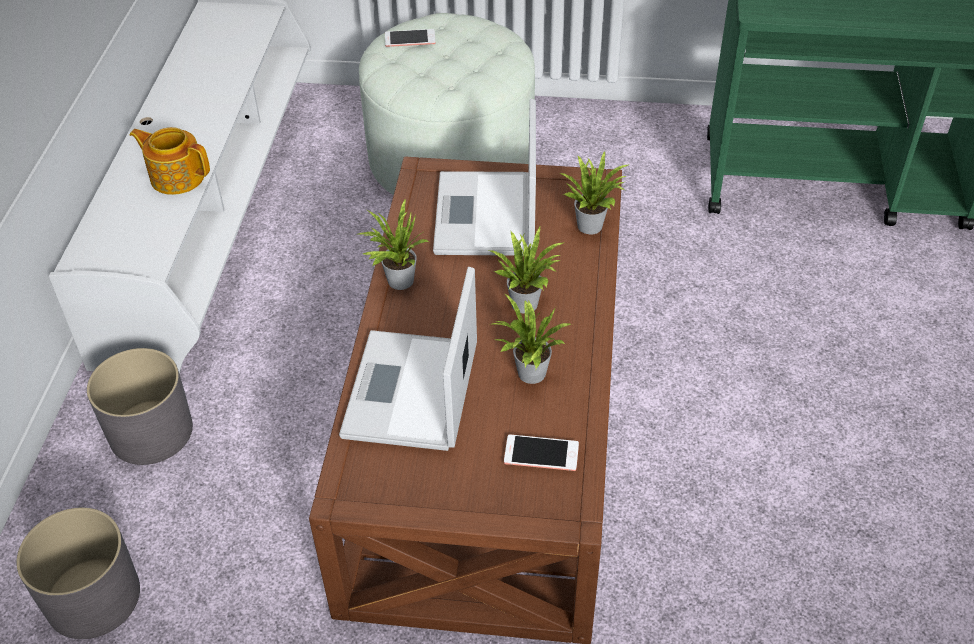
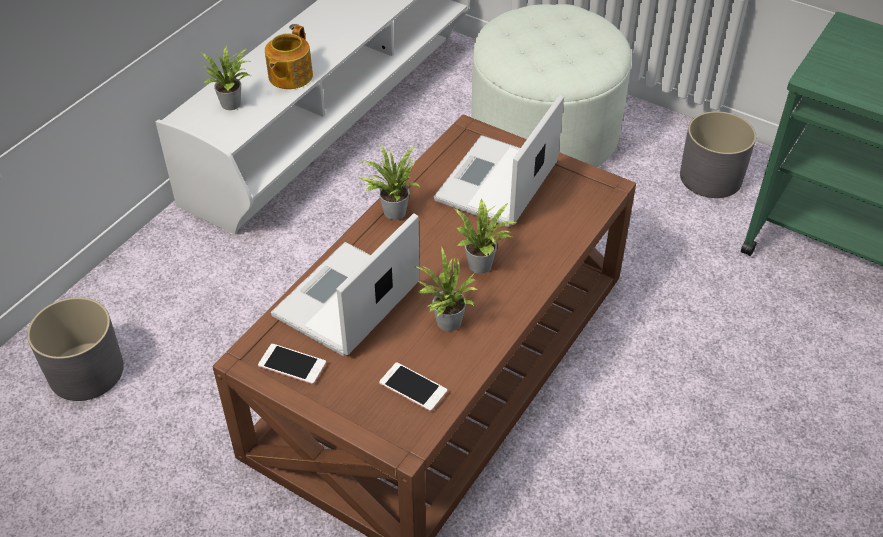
camera: 25 degrees right, 0 degrees up
(151, 431) = (193, 267): grey planter -> grey planter (711, 177)
(177, 176) = (289, 76): teapot -> teapot turned 120 degrees counterclockwise
(410, 39) = (531, 19): phone -> phone (292, 364)
(592, 224) = (578, 219): potted plant -> potted plant (233, 103)

